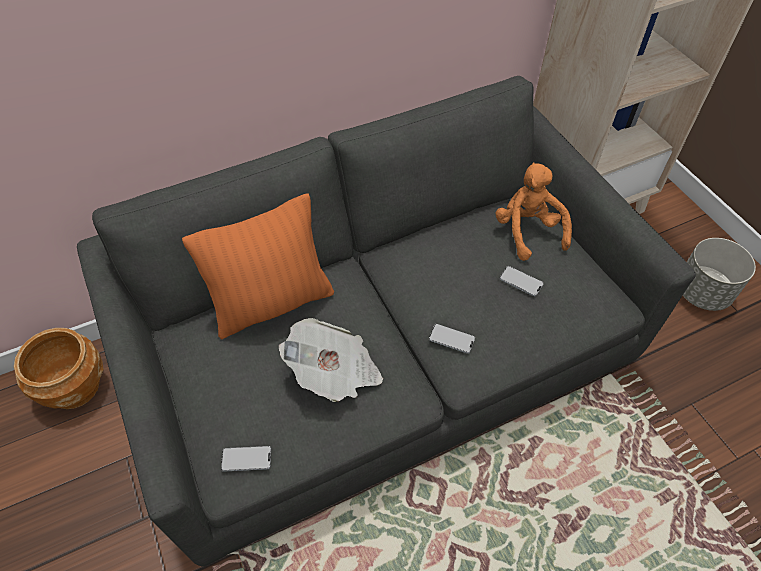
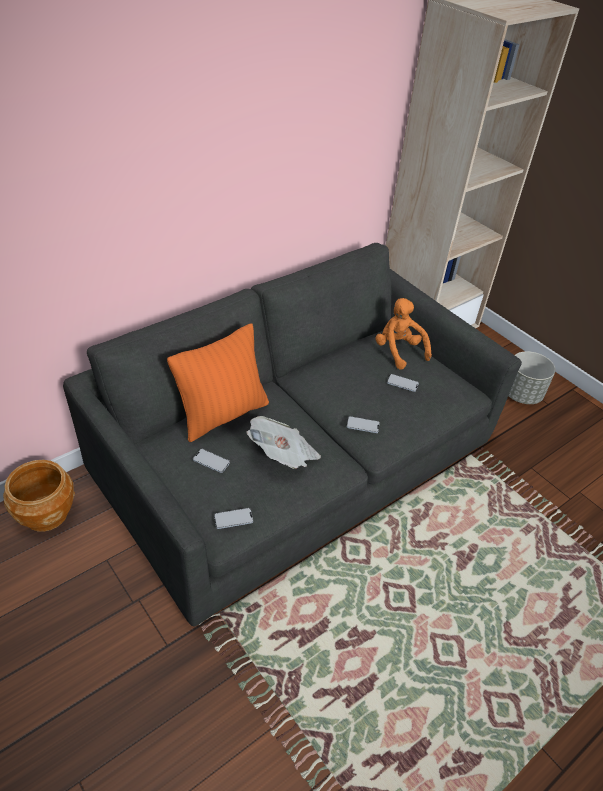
camera: 15 degrees left, 10 degrees down
(240, 370) = (211, 461): none -> phone

